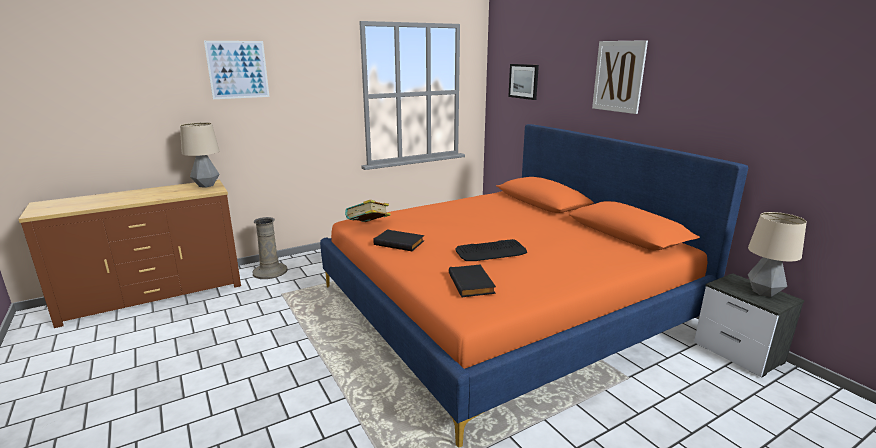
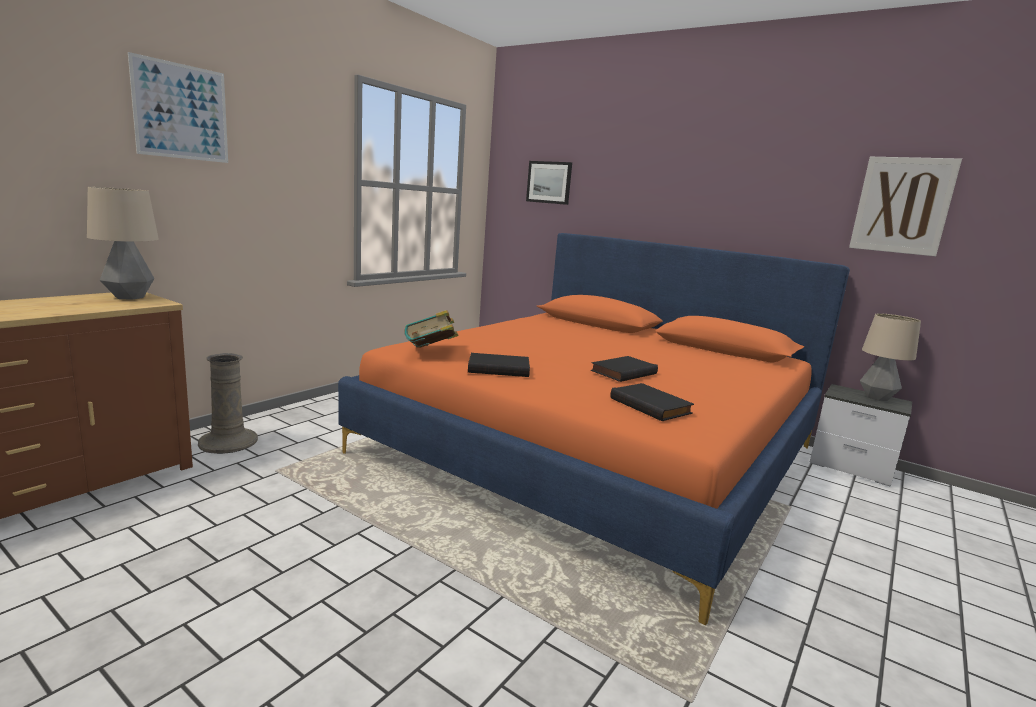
camera: 25 degrees left, 5 degrees down
(491, 251) = (623, 372): keyboard -> black book
(619, 76) = (687, 176): picture -> picture (902, 205)

